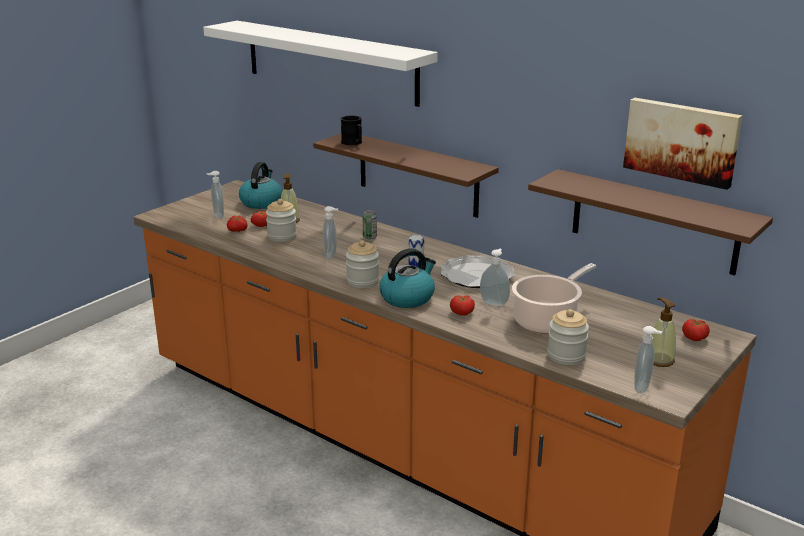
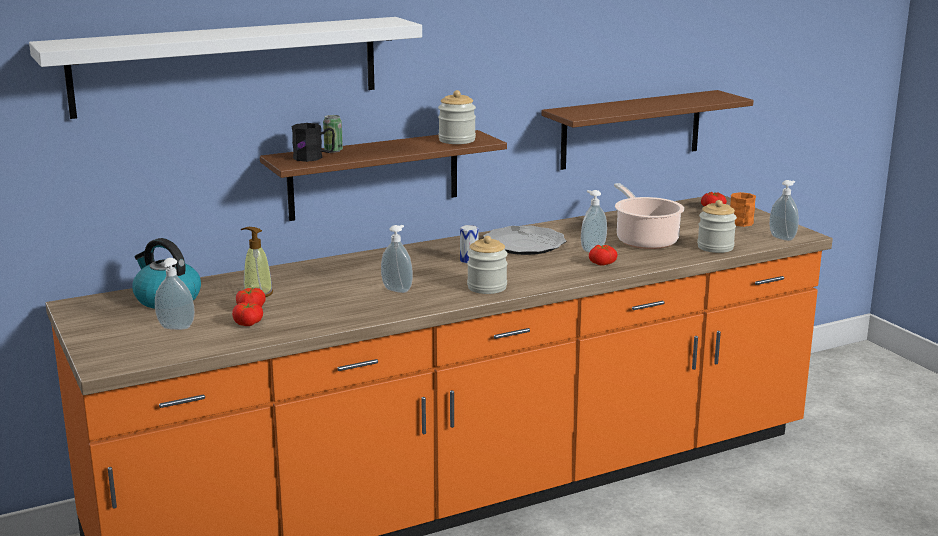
camera: 65 degrees left, 5 degrees down
(282, 236) = (305, 304): jar -> jar (457, 140)
(369, 237) = (369, 266): can -> can (333, 150)
(407, 297) = (547, 276): kettle -> none
(659, 360) = (742, 224): soap dispenser -> orange mug
(682, 141) = (649, 46): picture -> none

